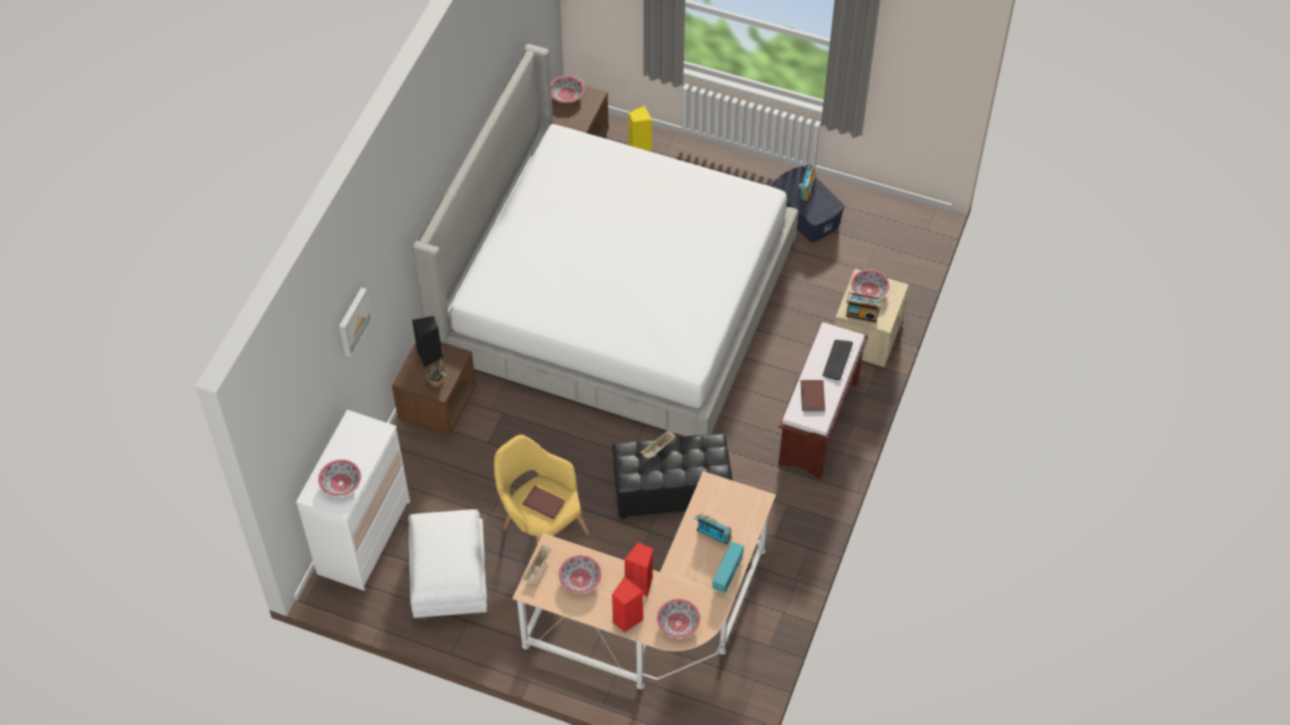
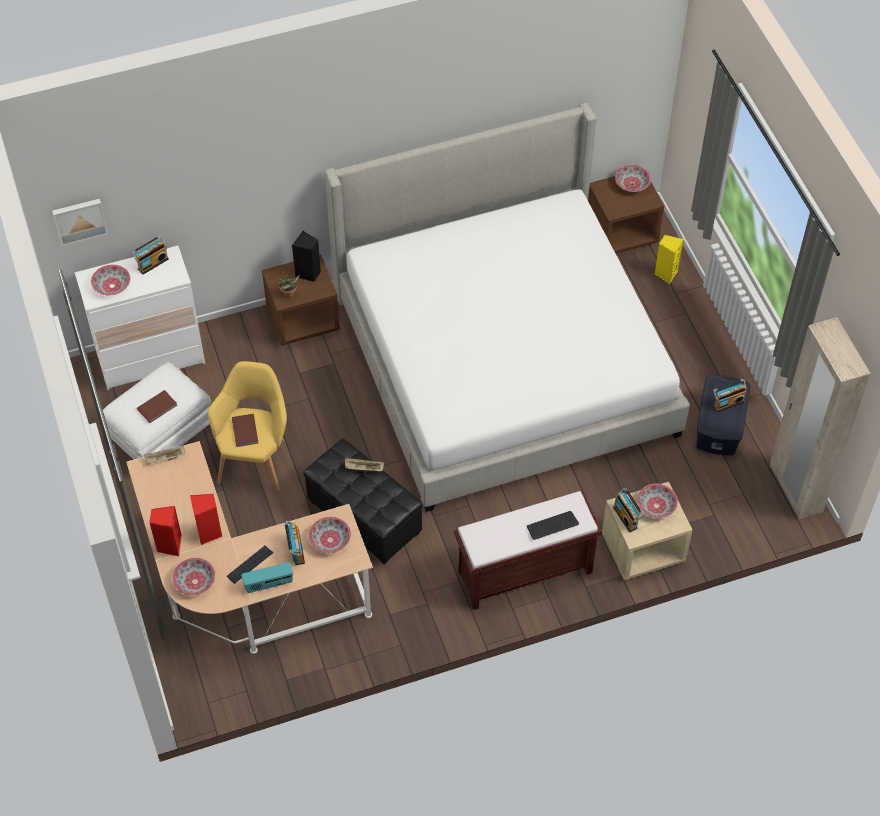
camera: 50 degrees right, 0 degrees up
(347, 439) = (152, 263): none -> radio
(353, 321) = (211, 177): picture -> picture (79, 220)
(580, 579) = (179, 492): bowl -> bowl (330, 540)
(697, 575) = (250, 565): none -> keyboard
(813, 396) = (500, 533): brown book -> brown book (158, 407)
(901, 212) = (795, 489): none -> beige wardrobe

